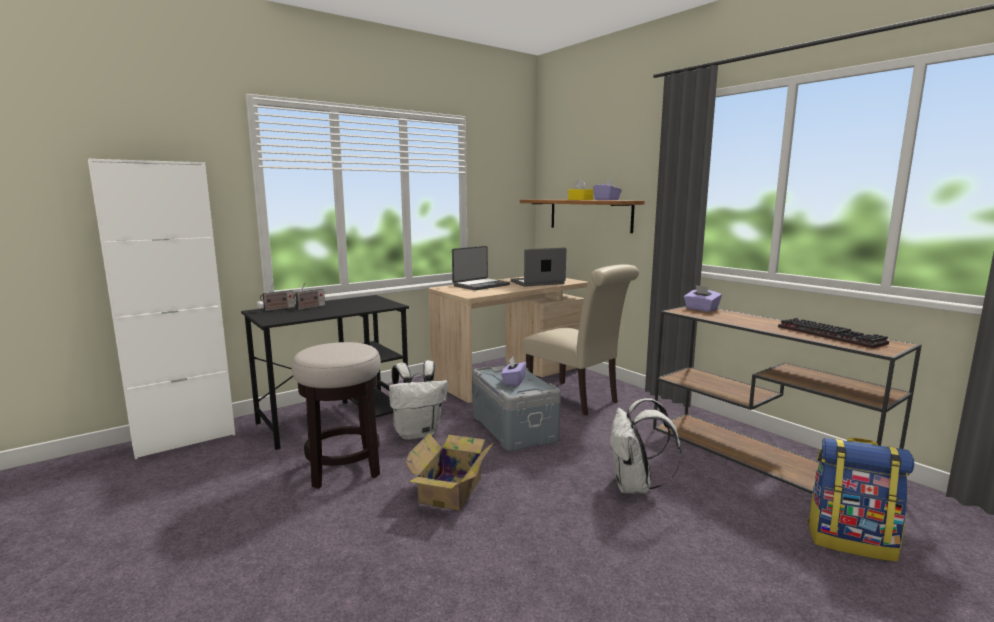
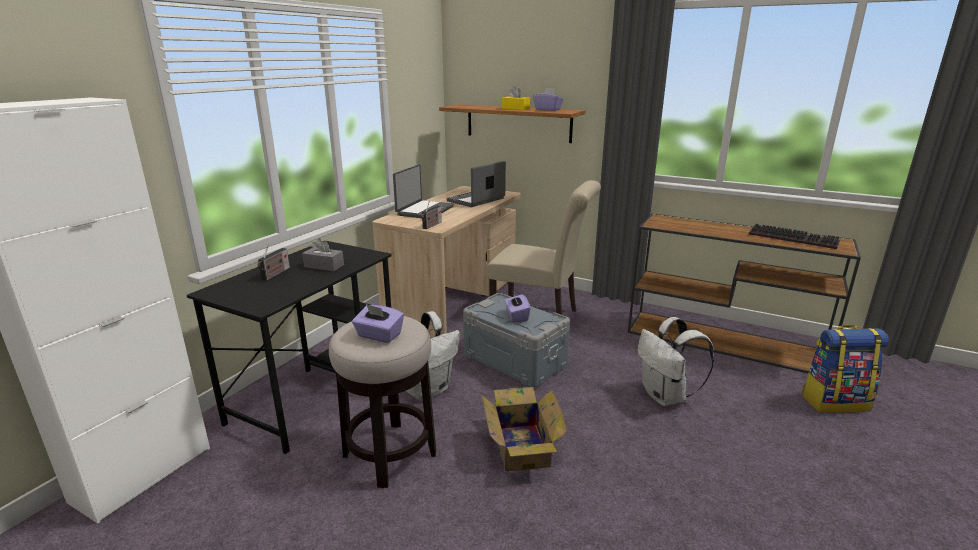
camera: 25 degrees left, 10 degrees up
(278, 309) = (236, 283): radio -> radio (432, 225)
(348, 307) = (324, 266): none -> grey tissue box
(701, 309) = (666, 220): purple tissue box -> purple tissue box (379, 335)

